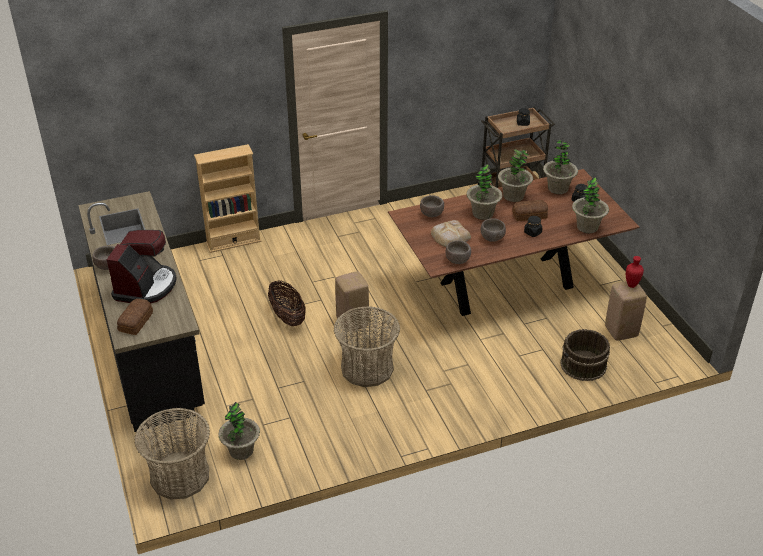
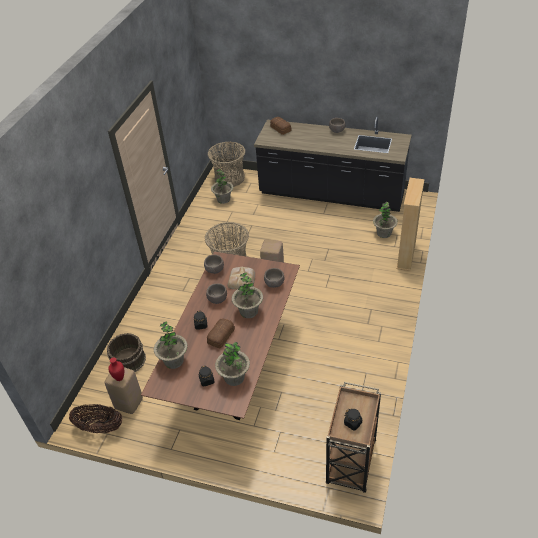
camera: 130 degrees right, 5 degrees up
(146, 286) = (306, 138): coffee machine -> none
(287, 317) = (305, 250): basket -> basket (100, 427)
(513, 196) = (252, 342): potted plant -> potted plant (384, 233)

